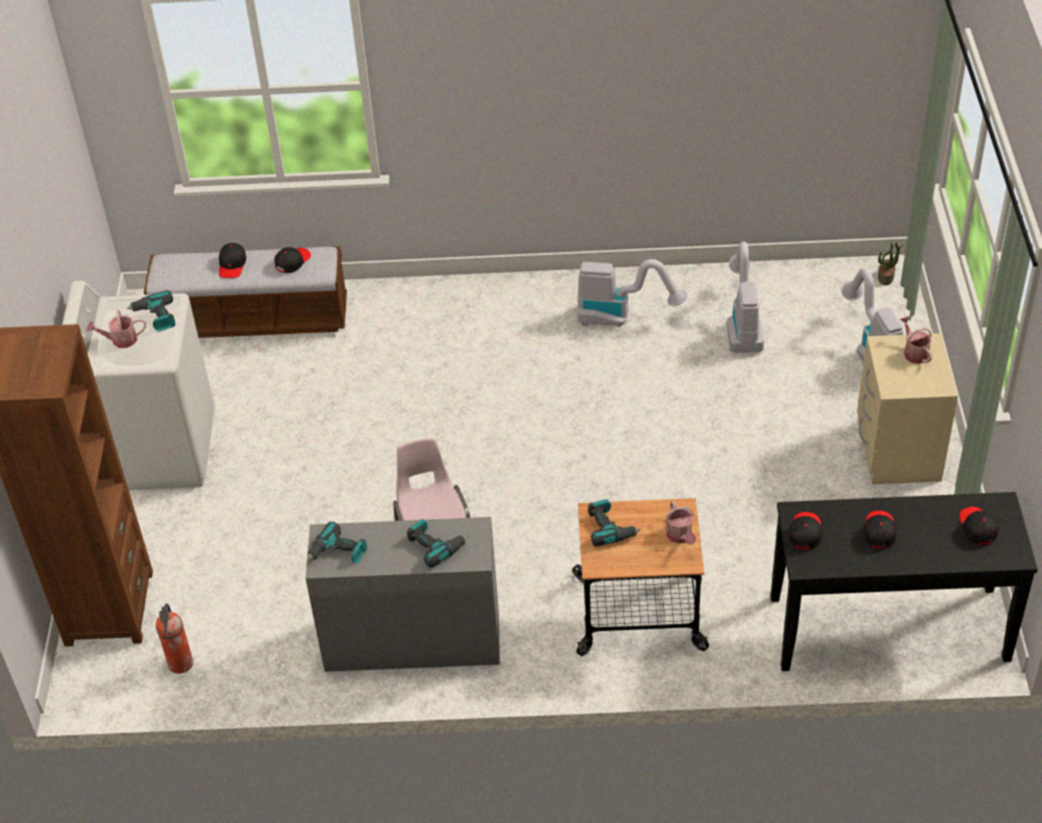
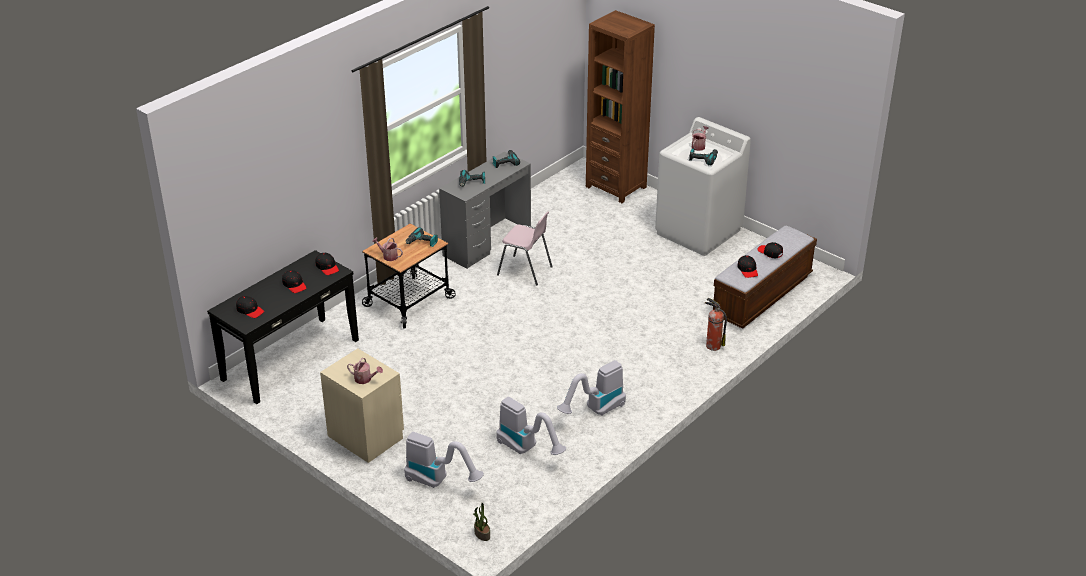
camera: 130 degrees right, 10 degrees down
(180, 664) = (560, 190): fire extinguisher -> fire extinguisher (712, 345)

